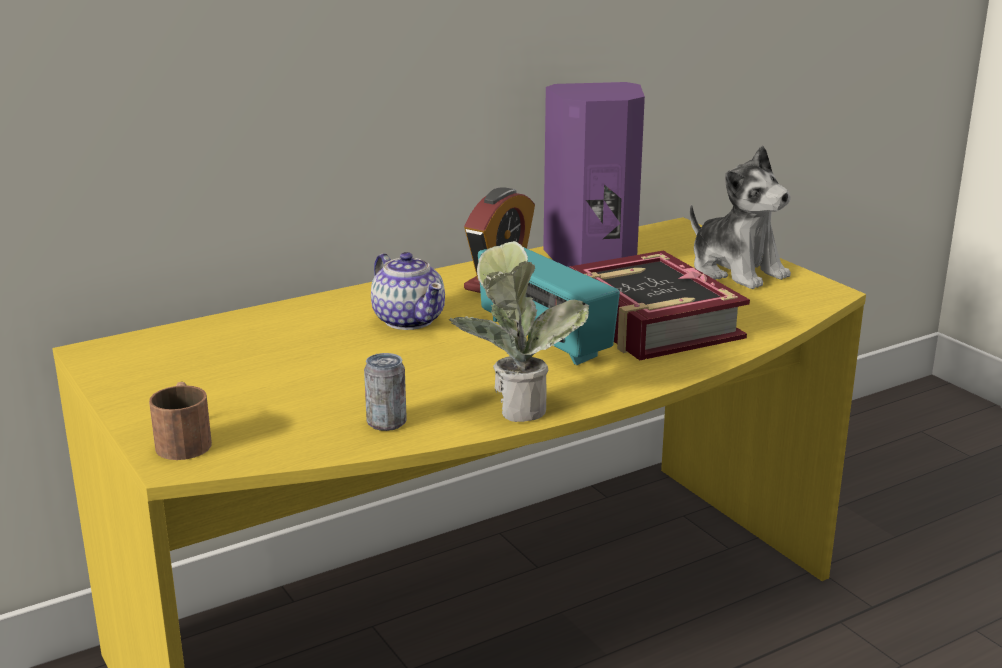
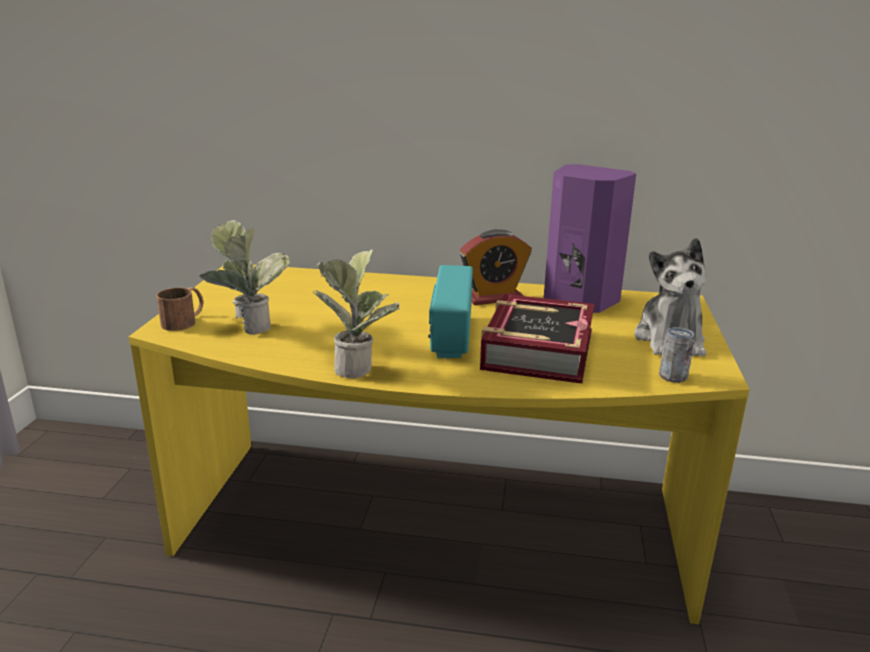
camera: 40 degrees right, 0 degrees up
(288, 412) = (249, 326): none -> potted plant
(386, 422) = (278, 348): can -> can (673, 377)
(409, 320) = (400, 301): teapot -> none

